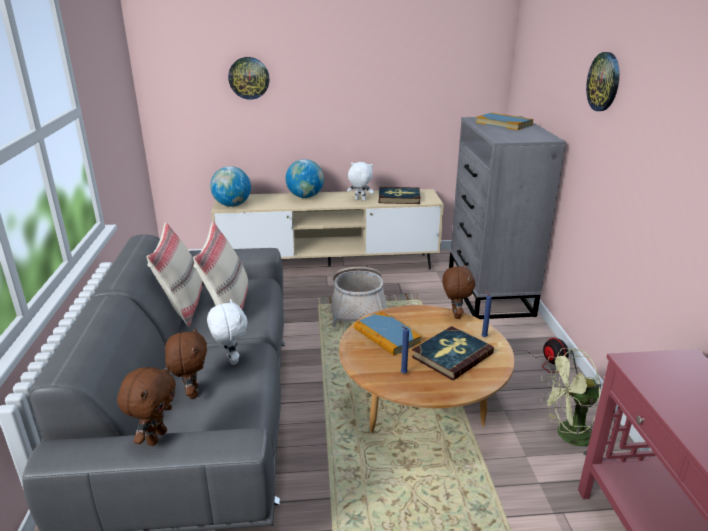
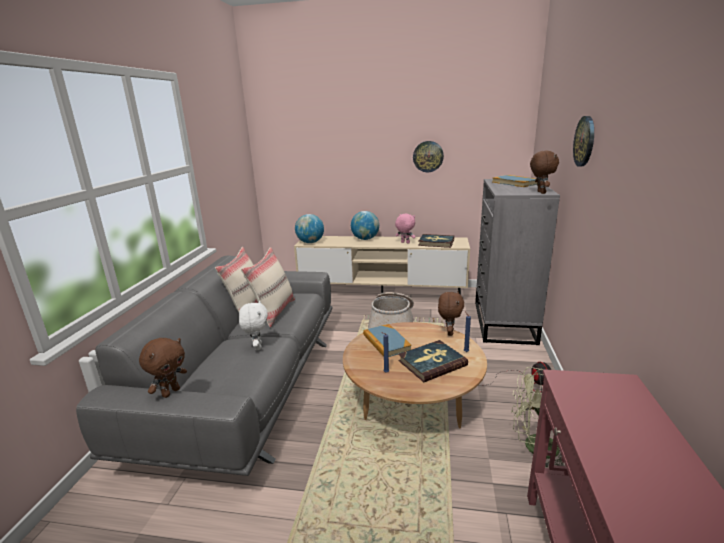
camera: 15 degrees right, 5 degrees down
(191, 392) = (219, 366): brown plush toy -> brown plush toy (540, 192)
(249, 78) = (328, 151): wall clock -> wall clock (428, 156)
(360, 200) = (405, 242): white plush toy -> pink plush toy

